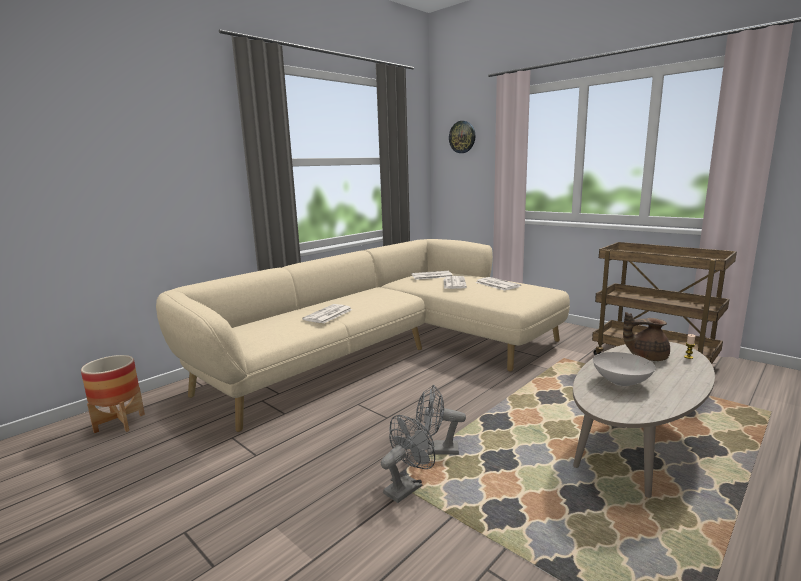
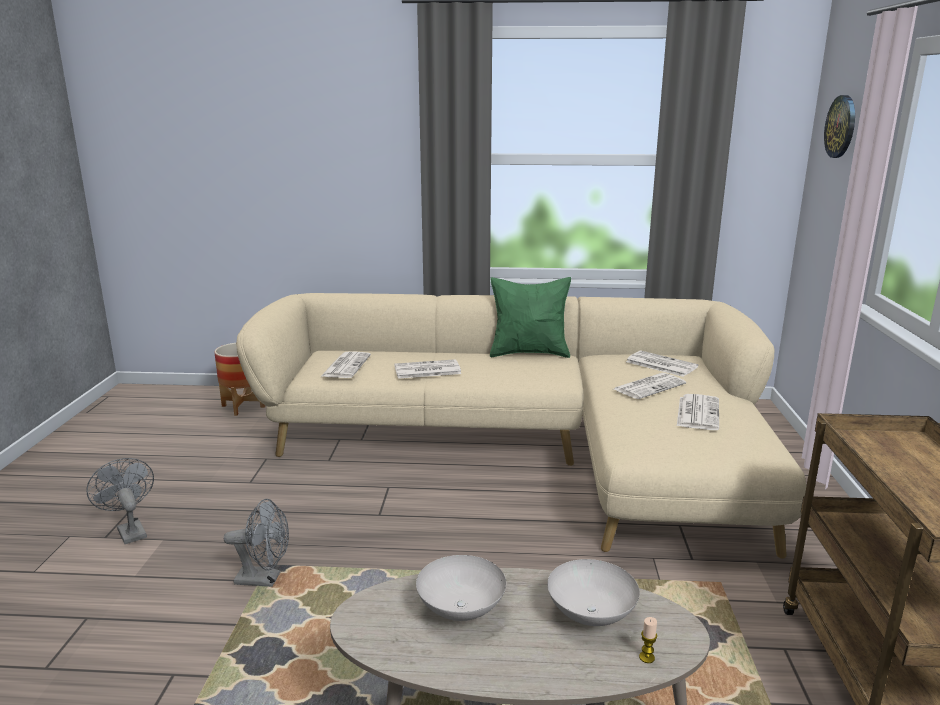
camera: 50 degrees right, 5 degrees up
(267, 331) = (346, 365): none -> newspaper
(355, 292) = (529, 353): none -> green pillow
(437, 450) = (345, 570): grey fan -> grey fan (129, 530)
(646, 357) = (592, 614): brown teapot -> white bowl

